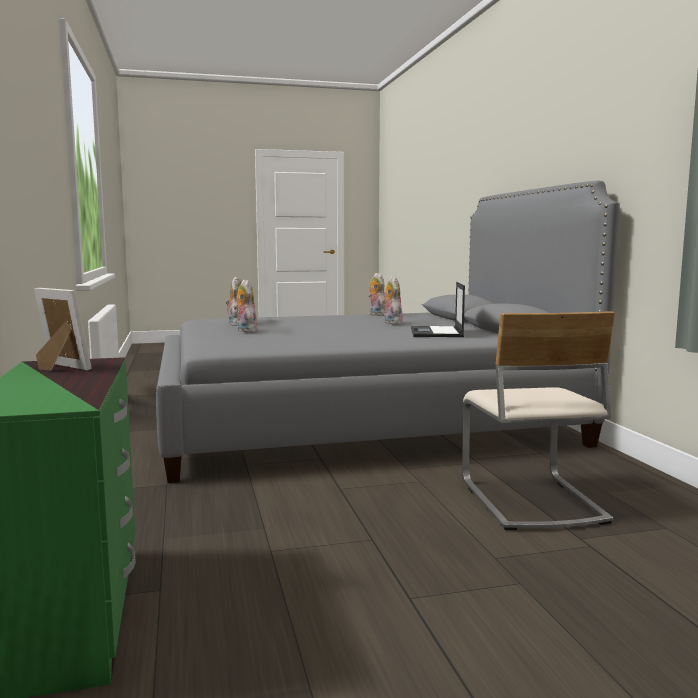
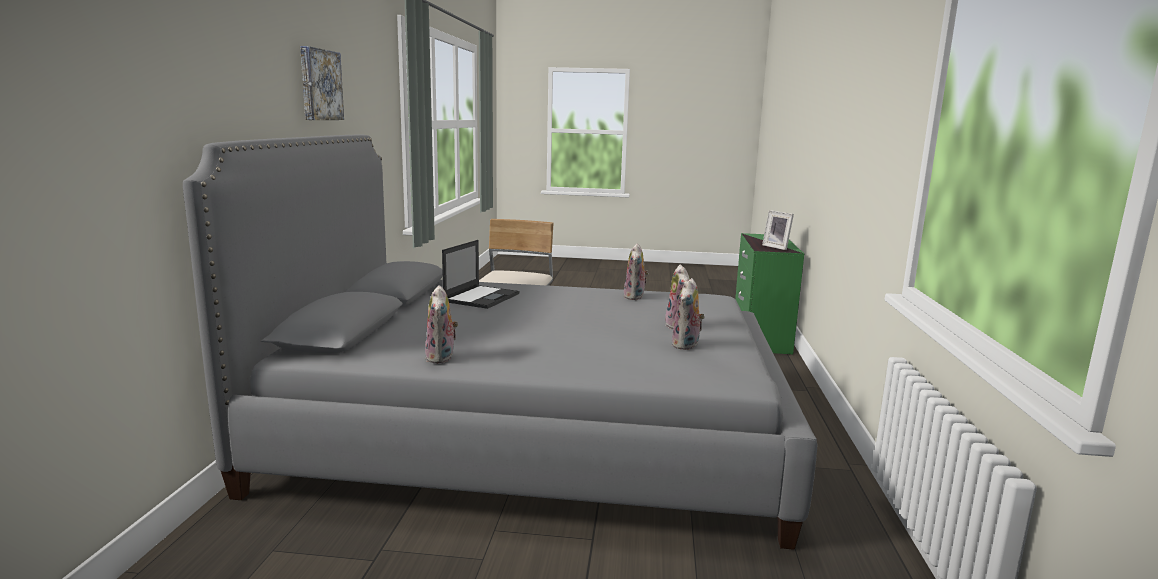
camera: 160 degrees left, 5 degrees up
(391, 323) = (480, 324): plush toy -> plush toy (635, 297)
(577, 140) = (319, 85): none -> picture

